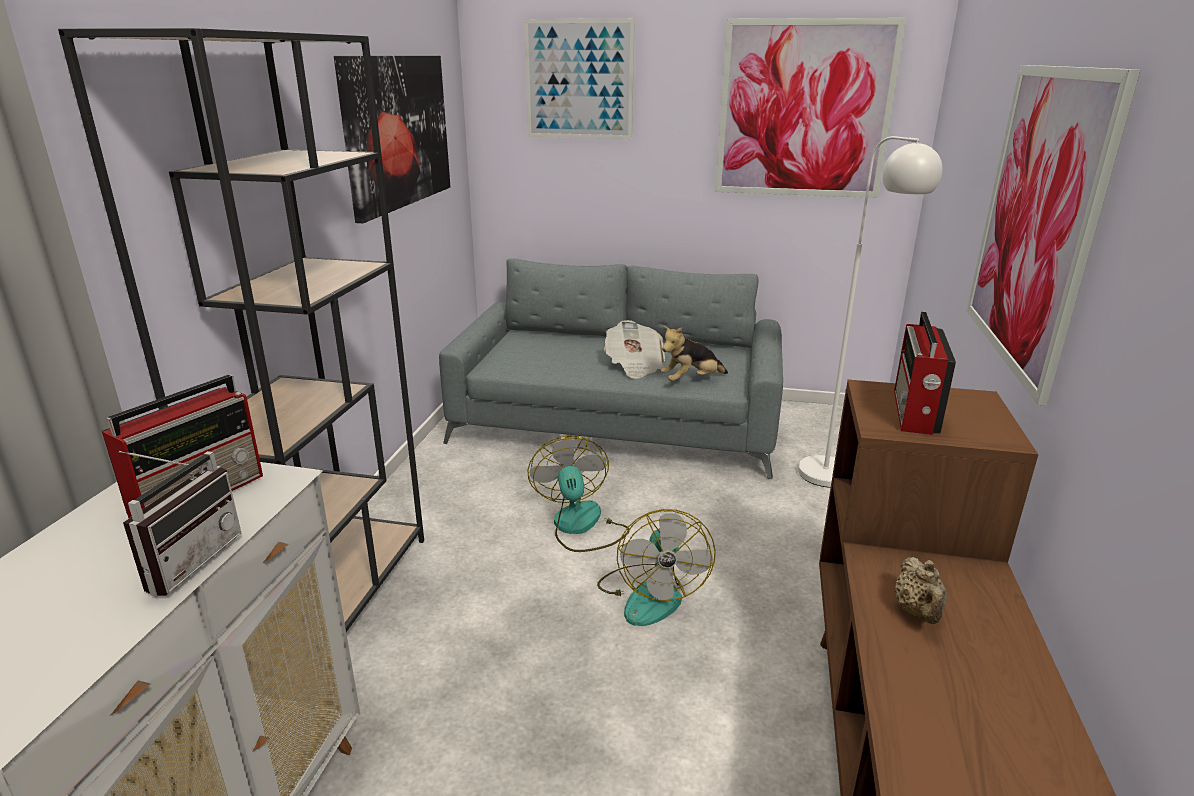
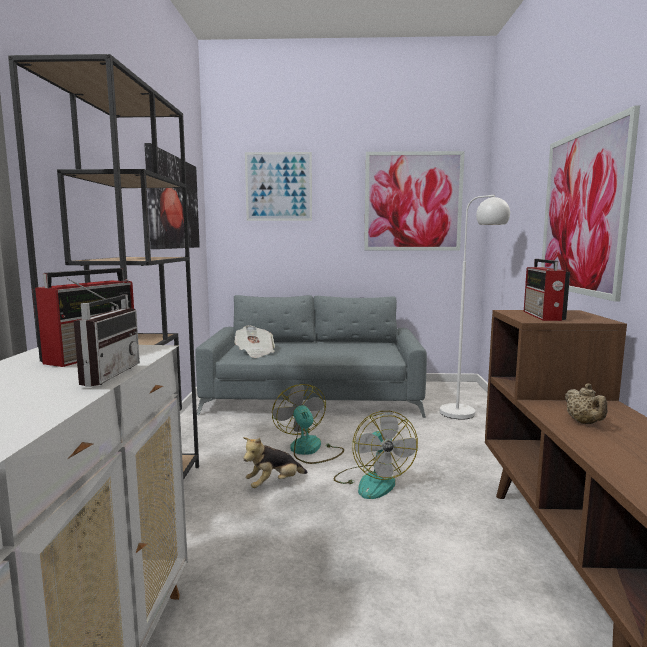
camera: 10 degrees left, 15 degrees down
(634, 366) = (327, 352): newspaper -> newspaper (255, 353)
(691, 381) = (367, 357): plush toy -> plush toy (274, 484)

